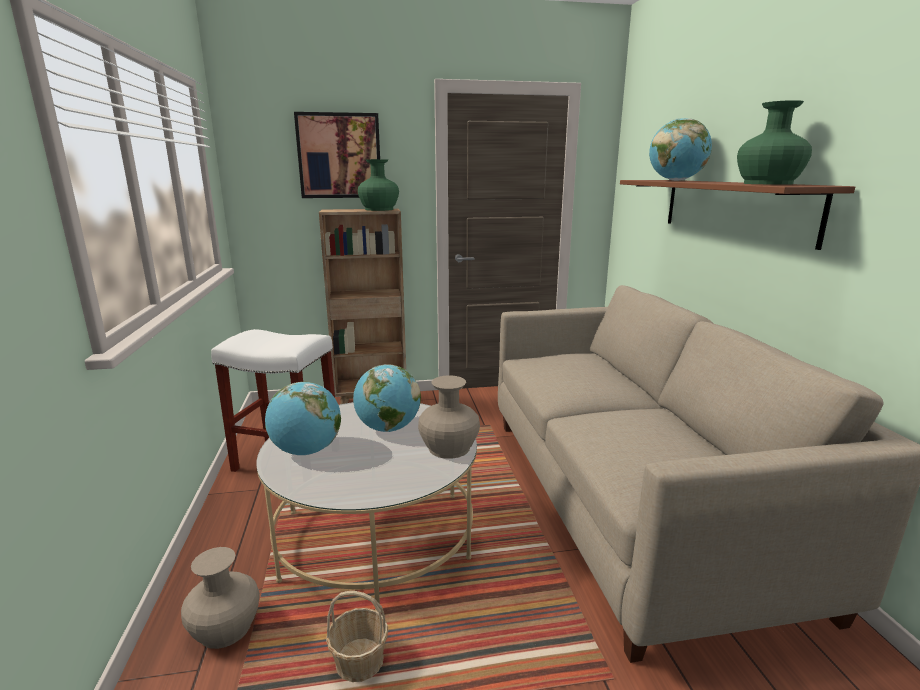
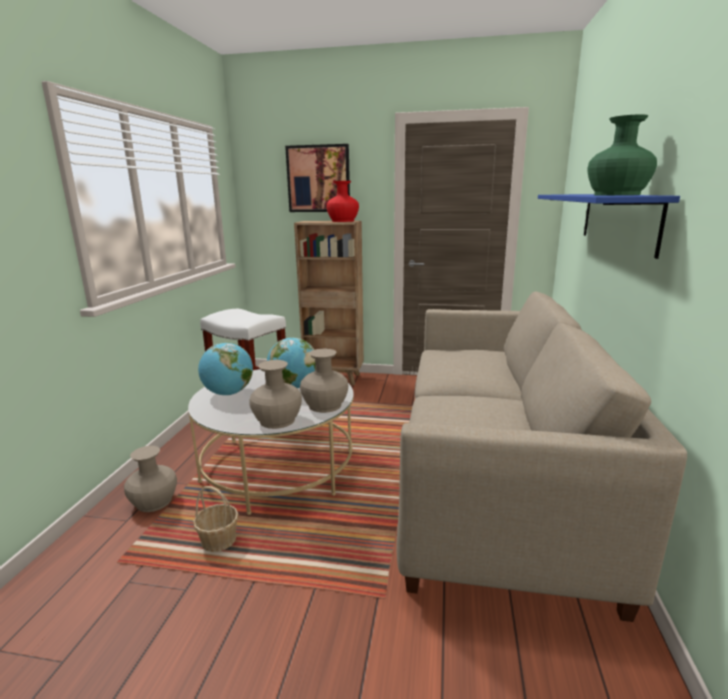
camera: 20 degrees right, 0 degrees up
(379, 209) = (343, 221): green vase -> red vase
(406, 479) = (277, 420): none -> beige vase
(676, 180) = (576, 194): globe -> none
(733, 208) = (617, 219): brown shelf -> blue shelf

